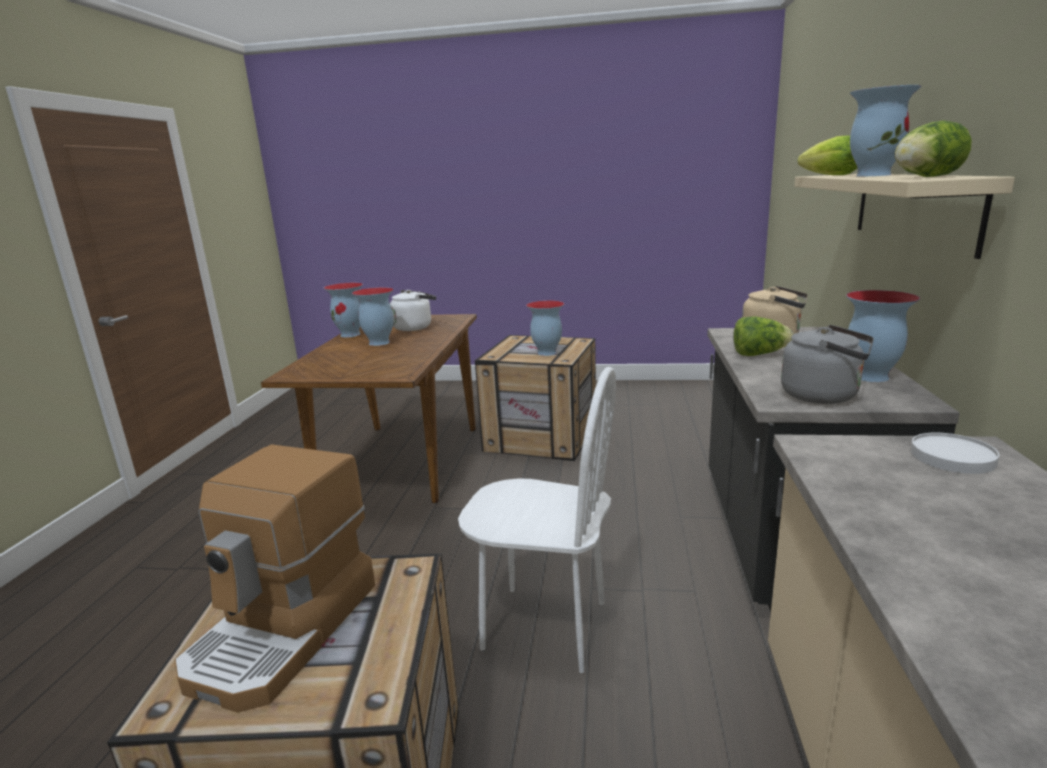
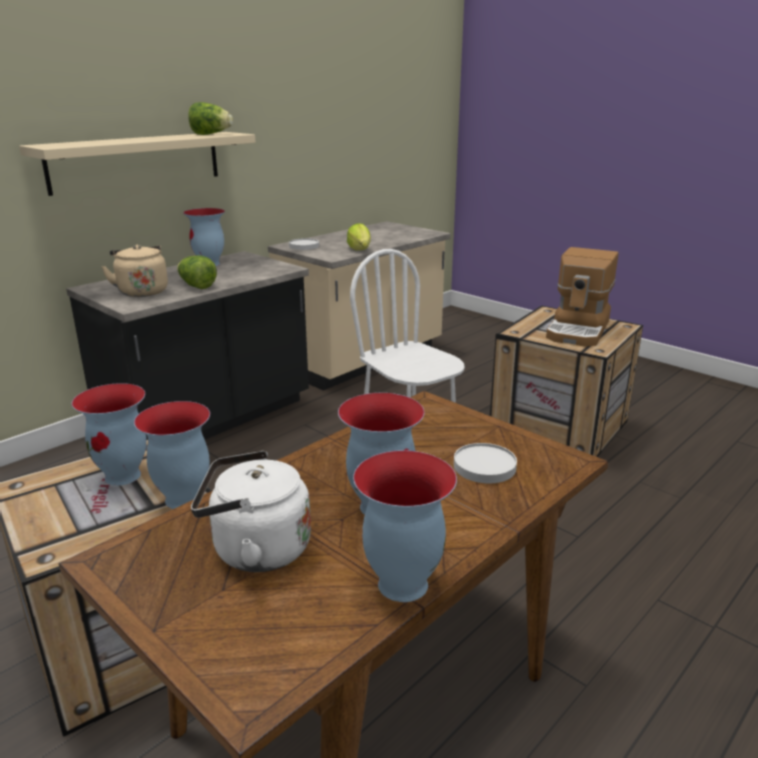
camera: 145 degrees left, 5 degrees up
(286, 630) = (579, 330): coffee machine -> coffee machine turned 150 degrees clockwise
(337, 362) = (485, 466): none -> white plate
(824, 396) = (262, 264): grey kettle -> none
(830, 175) = (76, 144): lettuce -> lettuce (360, 250)
(873, 175) = (131, 139): vase -> vase (182, 499)

